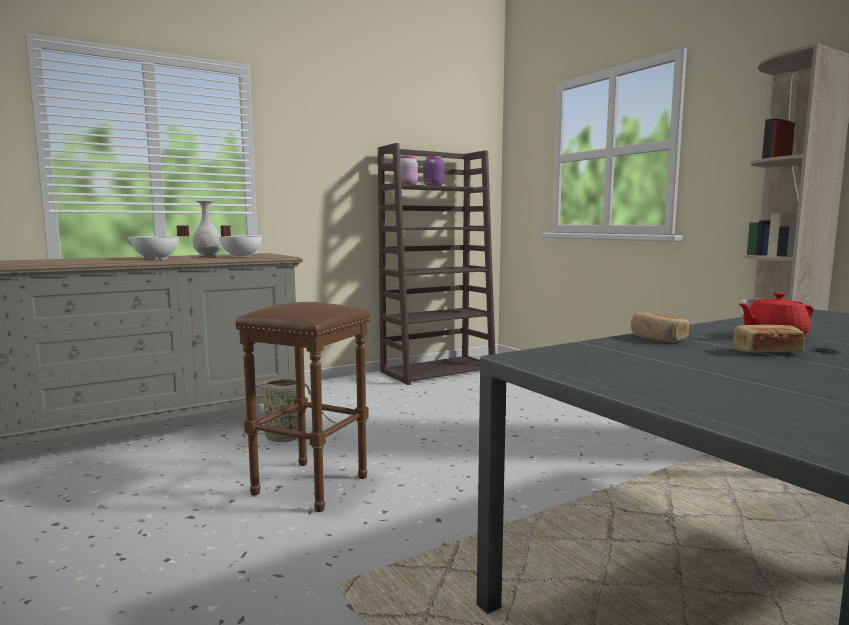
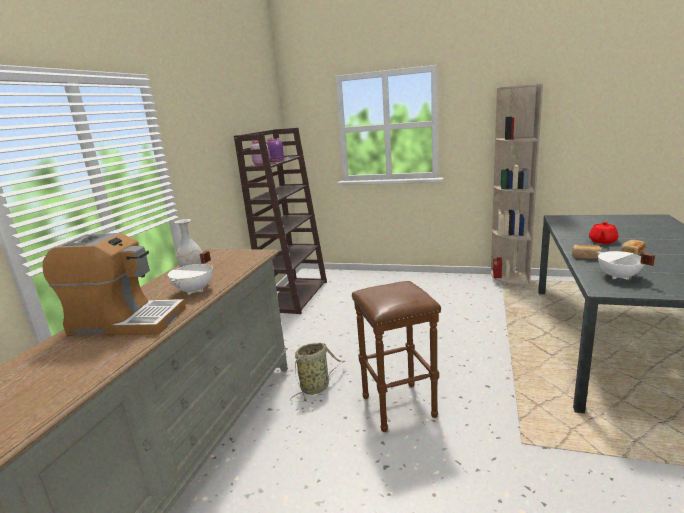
camera: 40 degrees left, 10 degrees up
(71, 260) = (126, 321): none -> coffee machine
(240, 257) = (236, 263): white cooking pot -> white cooking pot (618, 277)

